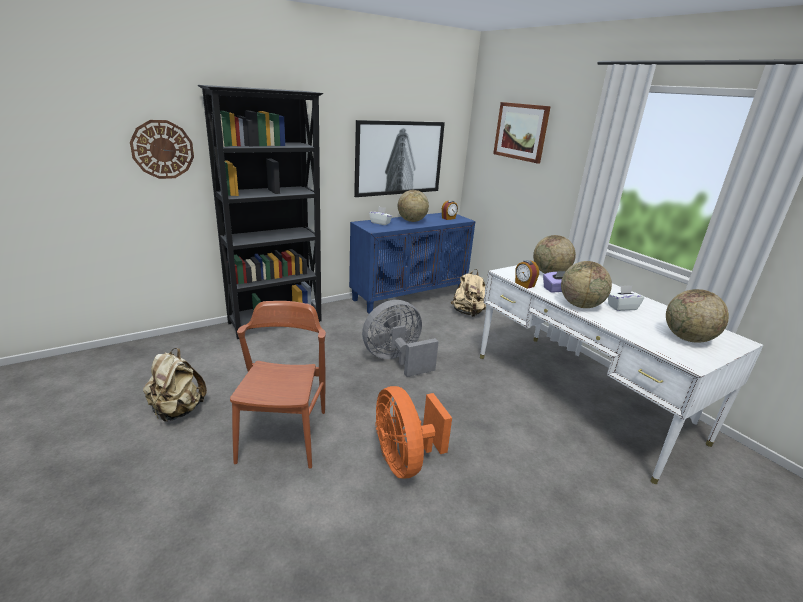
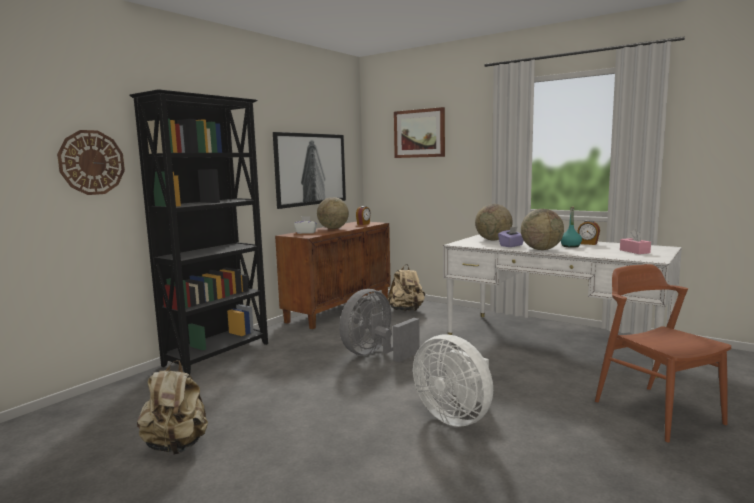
camera: 20 degrees left, 15 degrees down
(283, 435) = (320, 432): brown chair -> brown chair (657, 412)
(404, 460) = (455, 417): orange fan -> white fan
(409, 296) = (339, 309): blue cabinet -> brown cabinet
(524, 285) = (483, 247): alarm clock -> alarm clock (588, 243)
(622, 307) = (570, 246): white tissue box -> turquoise bottle
(687, 338) = (634, 251): globe -> pink tissue box

